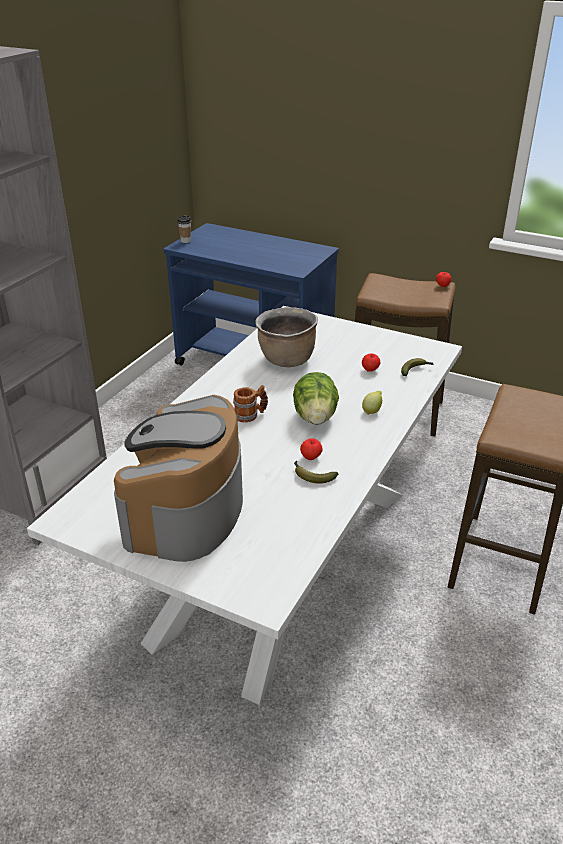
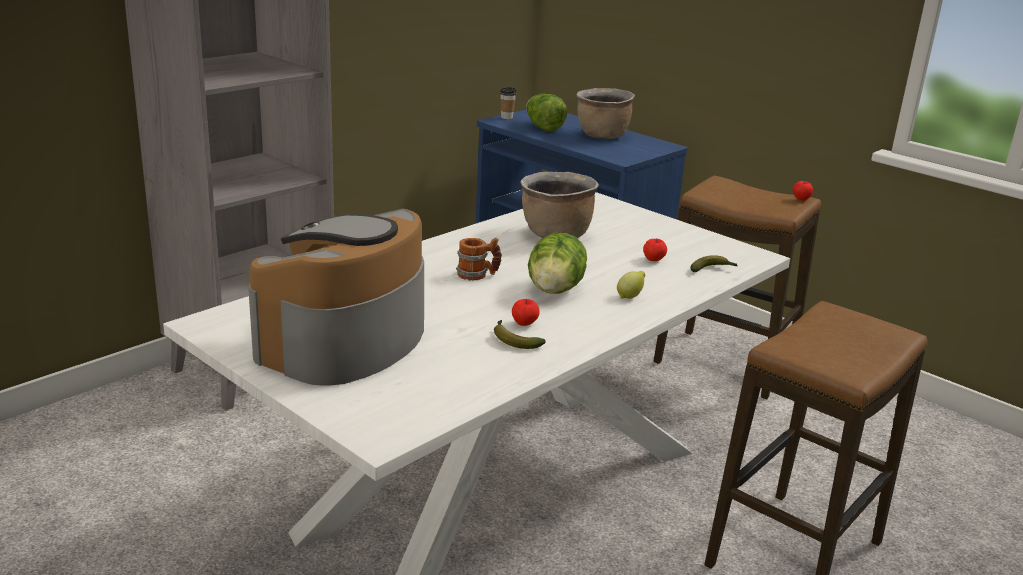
camera: 15 degrees right, 10 degrees down
(219, 247) = (543, 127): none -> lettuce
(269, 248) = (602, 136): none -> brown cooking pot

